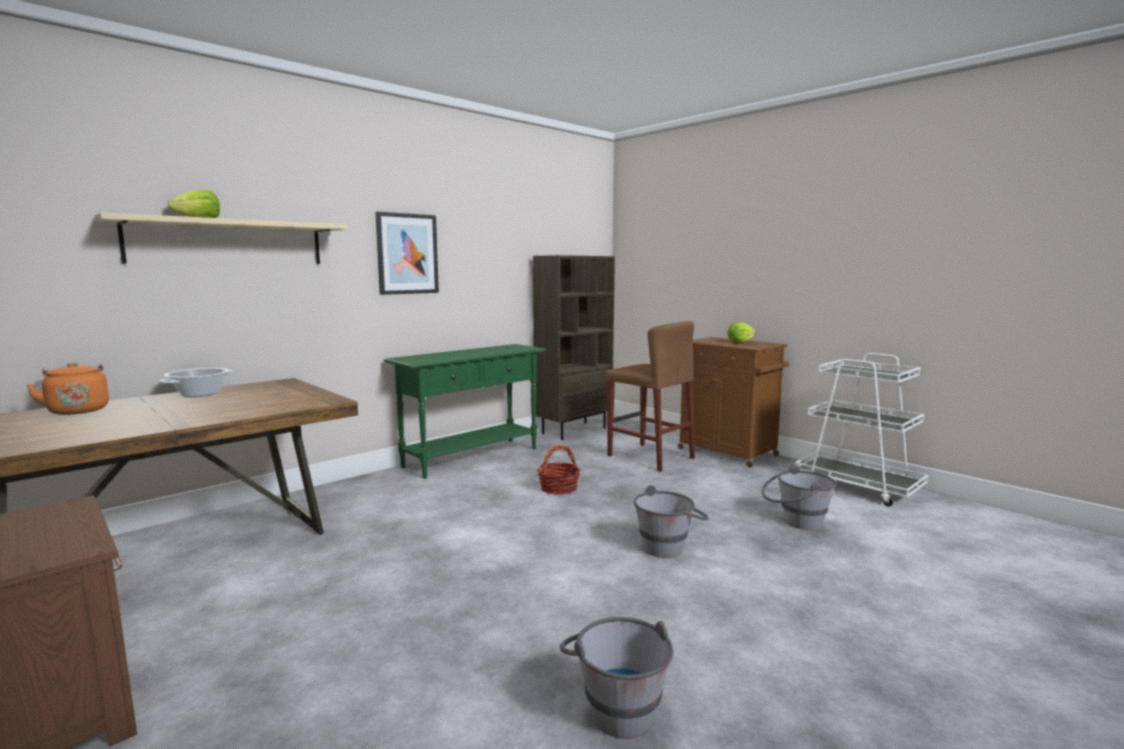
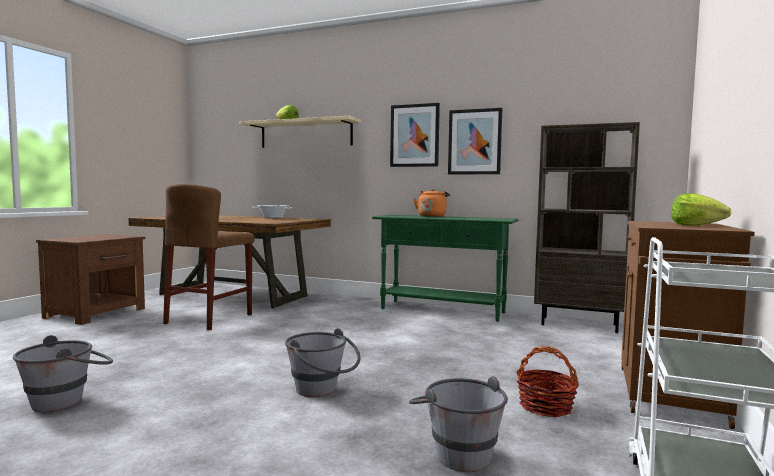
camera: 65 degrees right, 5 degrees down
(78, 410) = (228, 216): orange kettle -> orange kettle (432, 216)
(472, 264) = (474, 142): none -> picture
(558, 488) = (413, 341): basket -> basket (545, 406)
(650, 457) = (562, 360): brown stool -> brown stool (209, 319)

